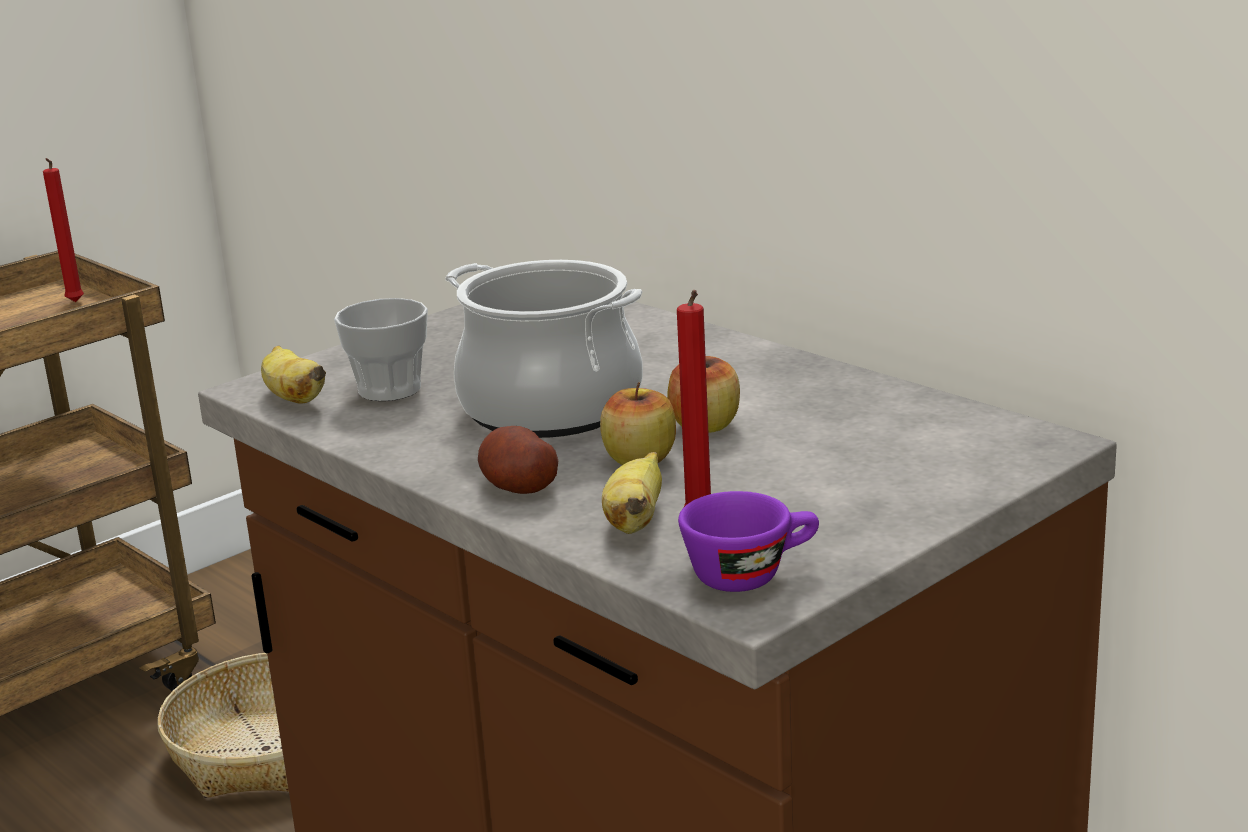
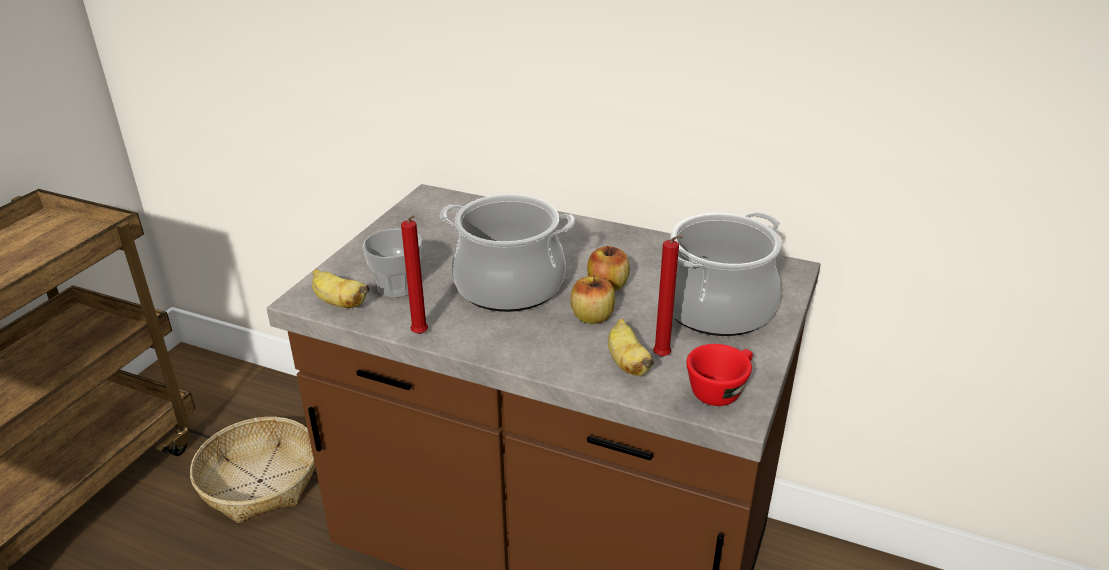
camera: 25 degrees left, 10 degrees up
(75, 303) = (67, 228): red candle -> red candle (421, 335)
(518, 487) = (539, 350): potato -> none
(751, 574) = (720, 389): purple cup -> red cup
(856, 475) = (716, 308): none -> cooking pot

